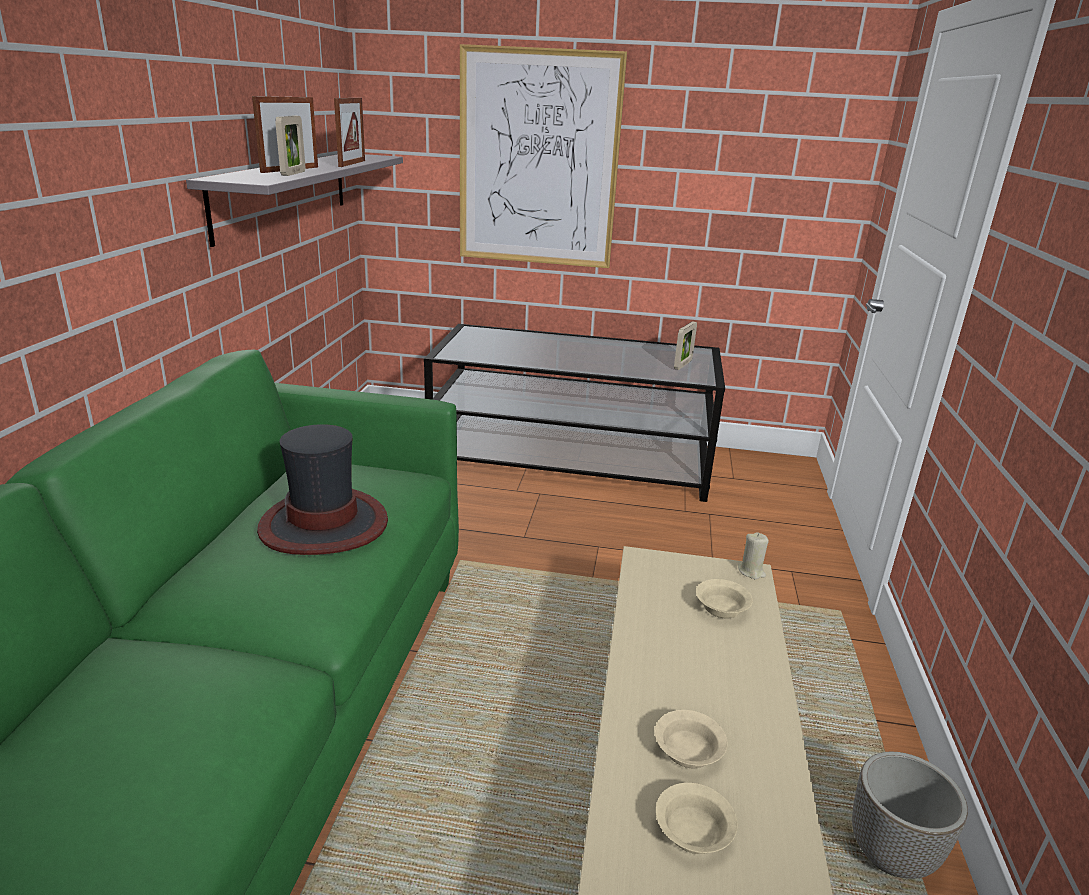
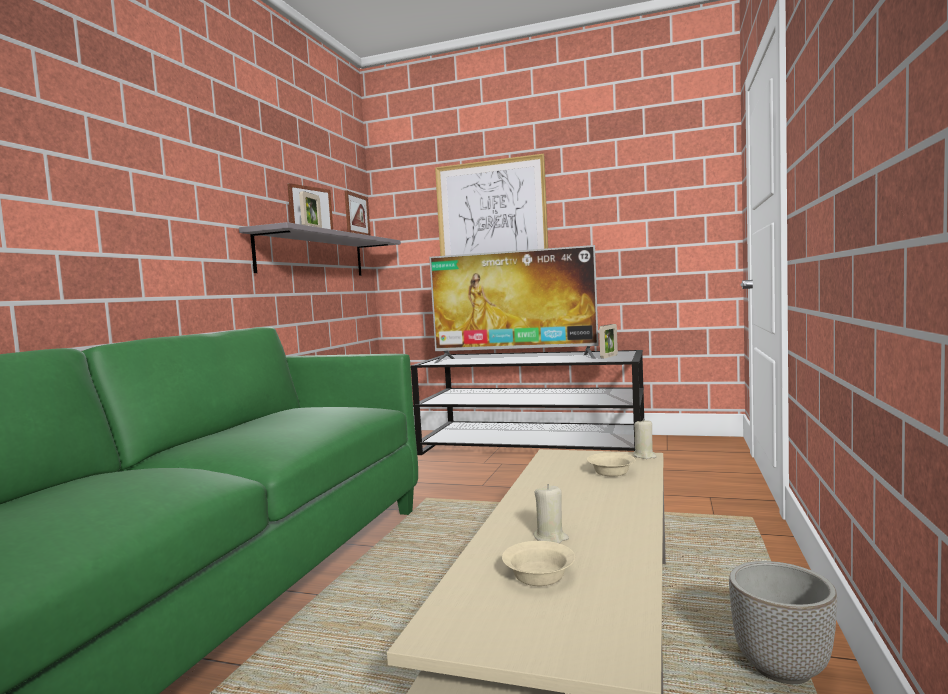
camera: 10 degrees right, 20 degrees down
(324, 524) = (296, 420): hat -> none
(561, 353) = (515, 358): none -> television
(686, 752) = (550, 538): beige bowl -> beige candle

